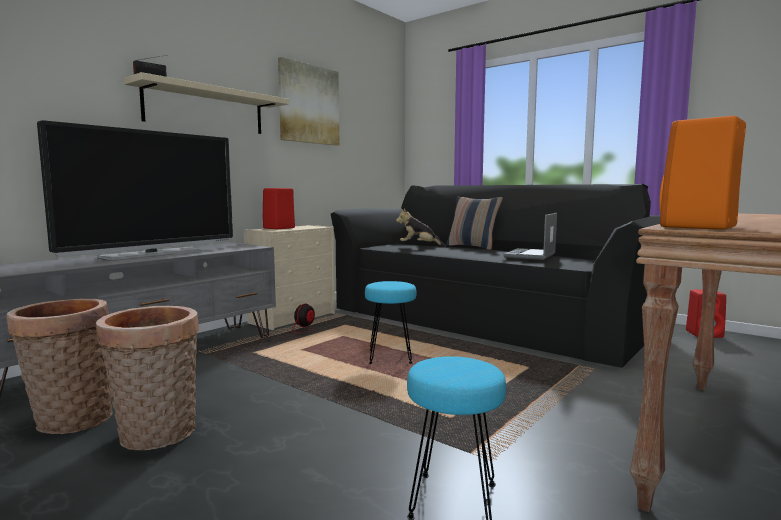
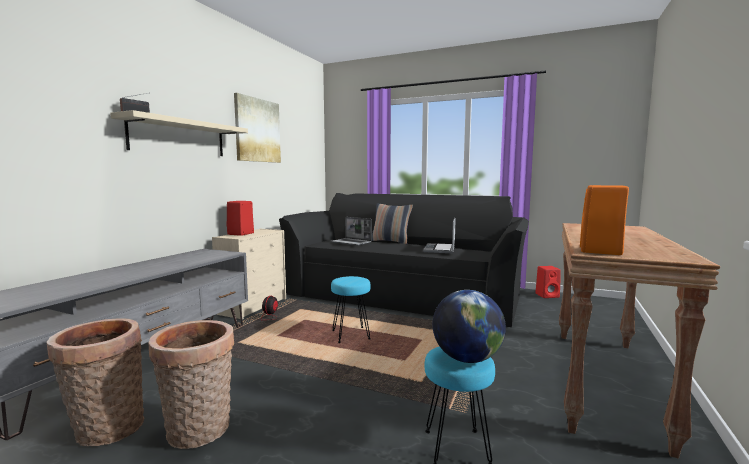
camera: 15 degrees left, 0 degrees up
(151, 254) = (145, 268): television -> none
(419, 246) = (352, 242): plush toy -> laptop
(463, 372) = (467, 359): none -> globe

